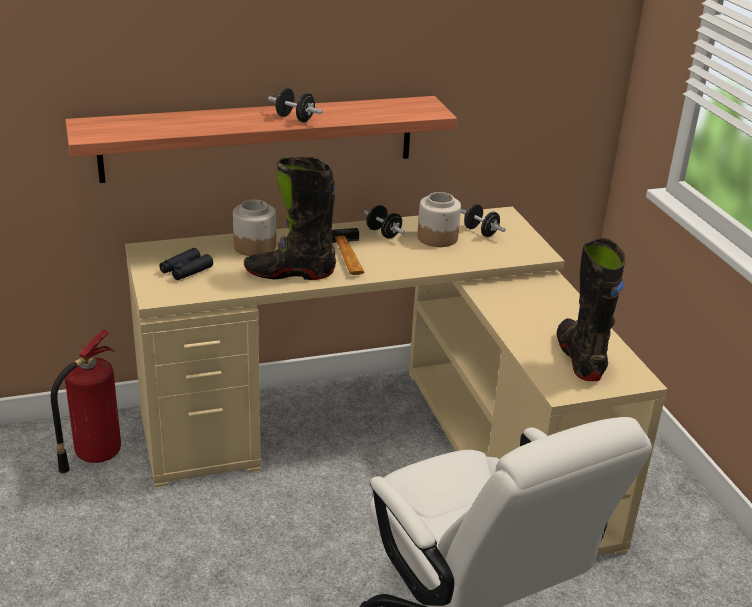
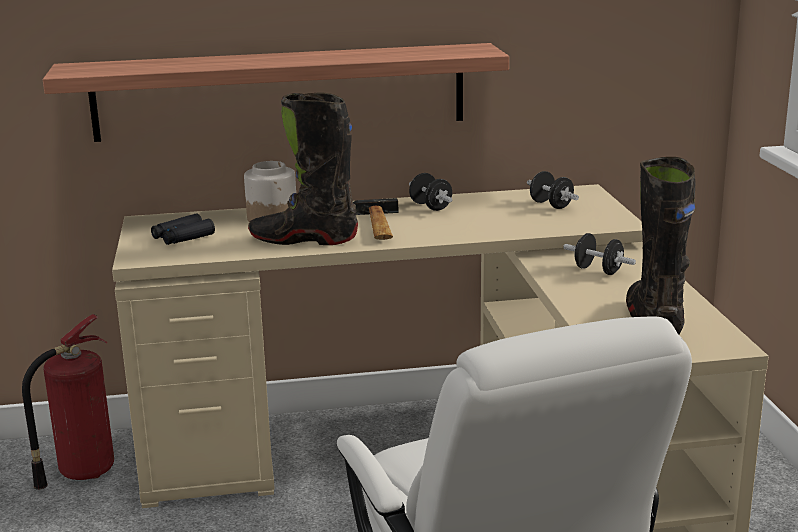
camera: 10 degrees right, 10 degrees down
(295, 118) = (313, 59): black dumbbell -> black dumbbell (598, 271)
(437, 237) = (496, 210): jar -> none

